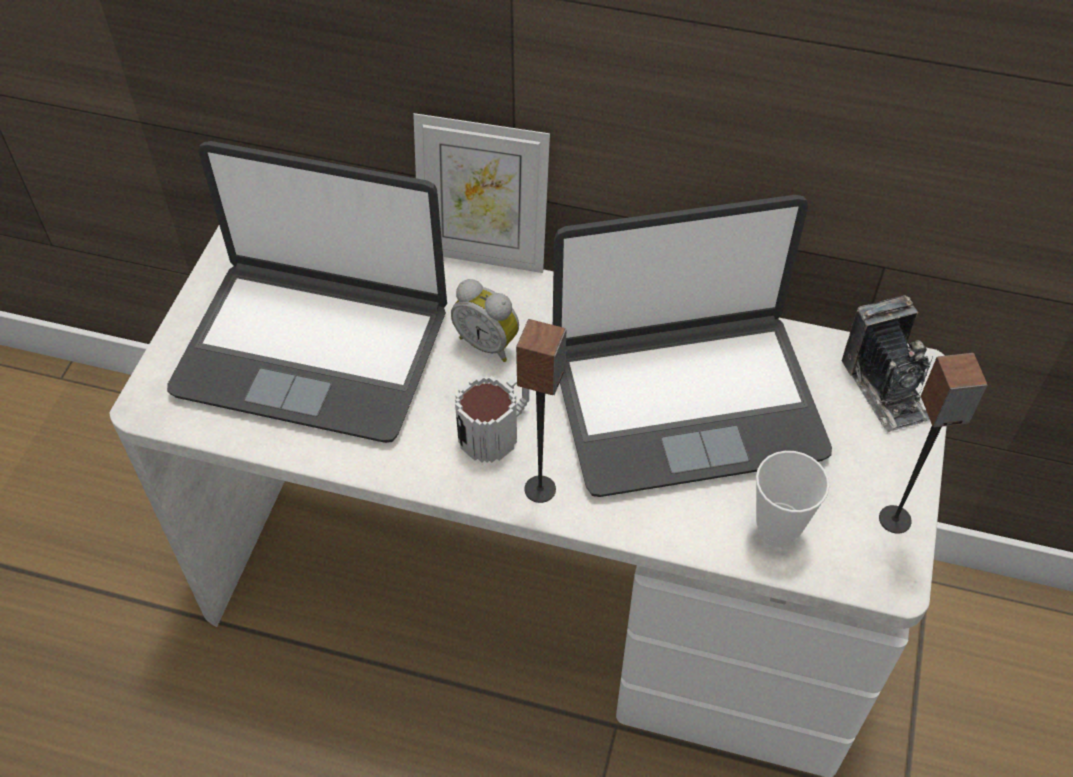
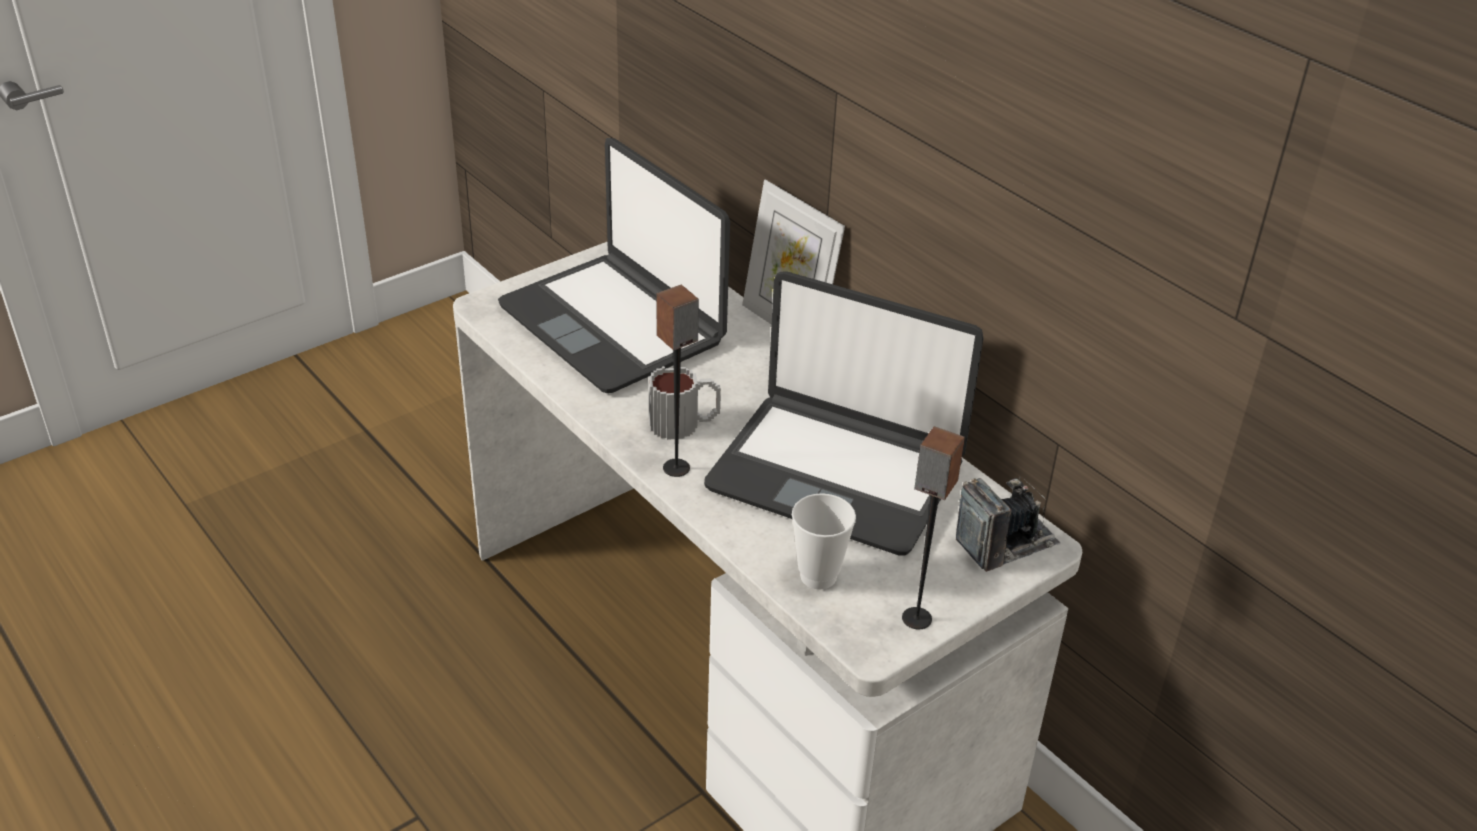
camera: 35 degrees right, 15 degrees down
(488, 343) = (733, 375): alarm clock -> none
(886, 387) = (1006, 543): camera -> camera turned 135 degrees counterclockwise

